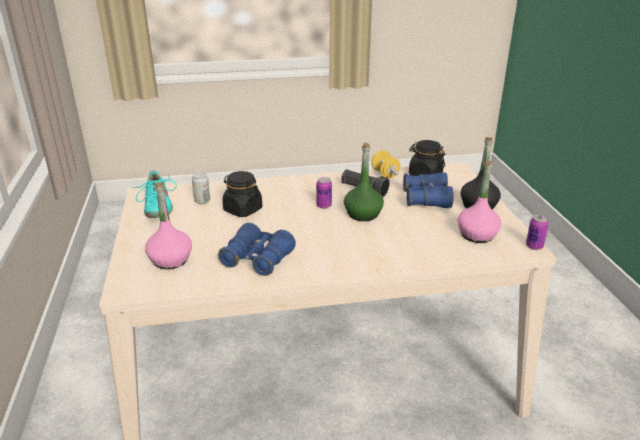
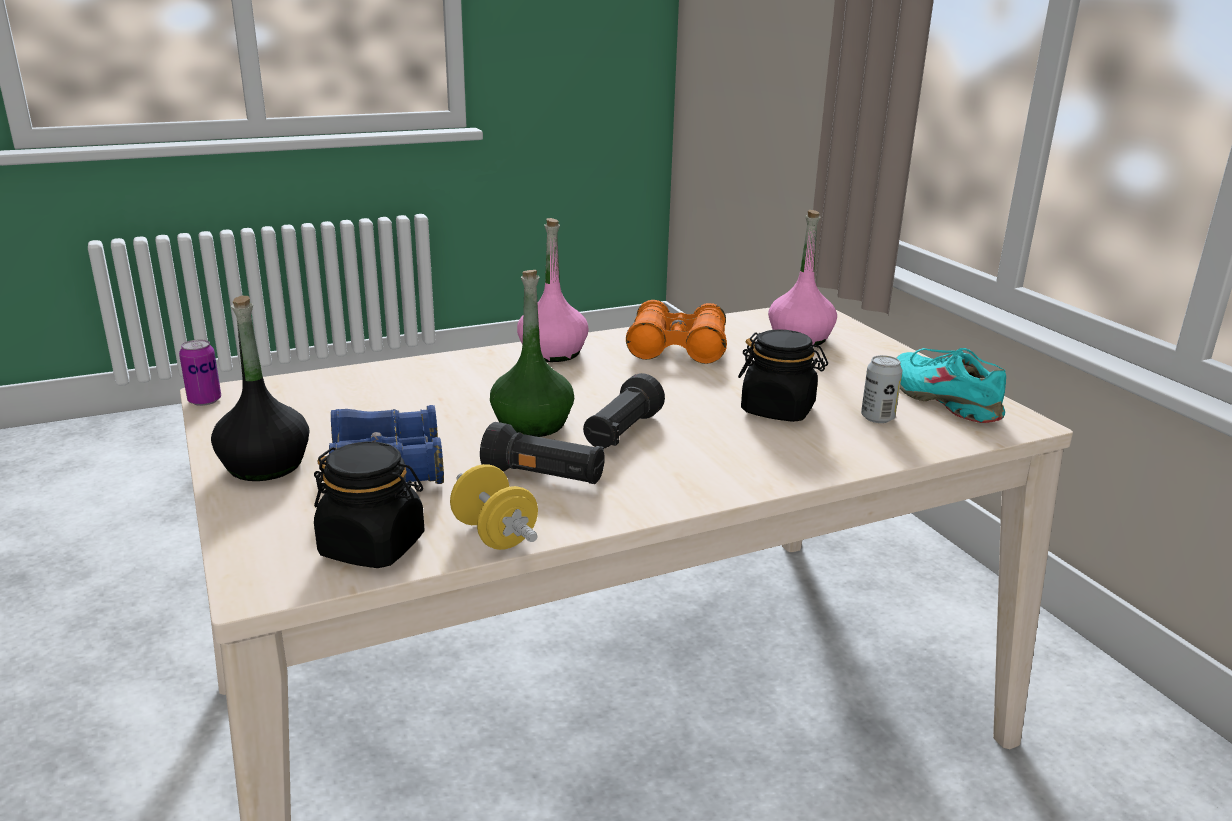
camera: 165 degrees right, 5 degrees down
(257, 259) = (677, 348): blue binoculars -> orange binoculars
(324, 205) = (621, 433): can -> black flashlight
(476, 235) = (305, 408): pink bottle -> pink bottle (553, 353)

